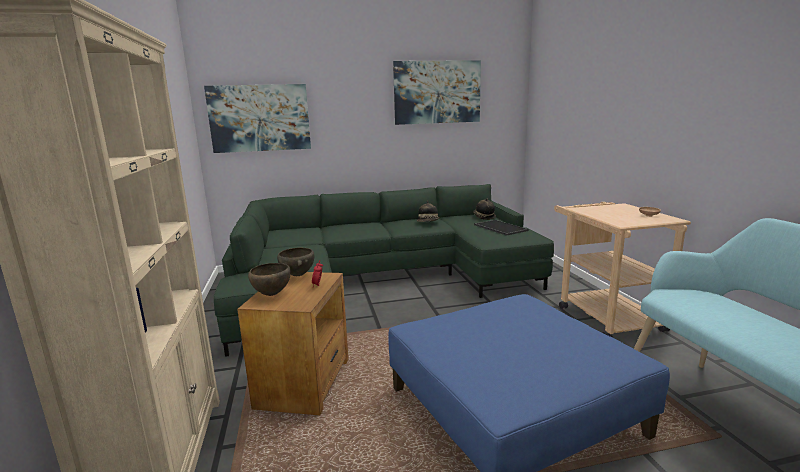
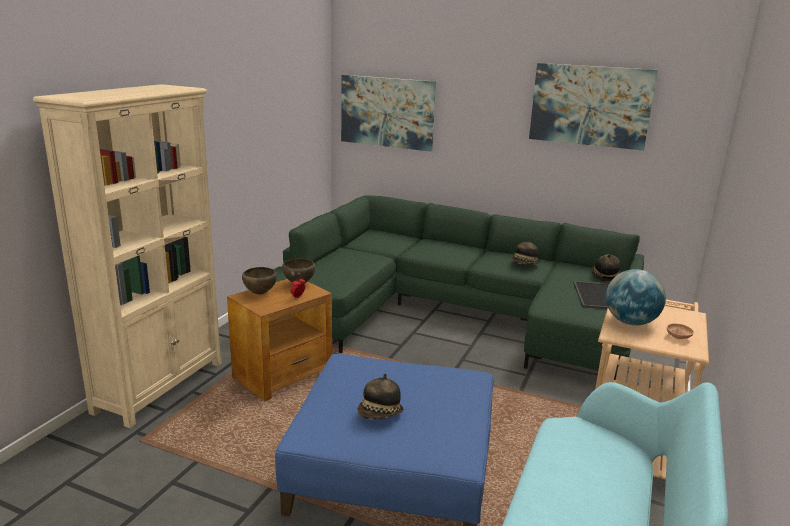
camera: 35 degrees right, 5 degrees up
(528, 353) = (380, 414): none -> hat
(610, 216) = (630, 322): none -> globe

